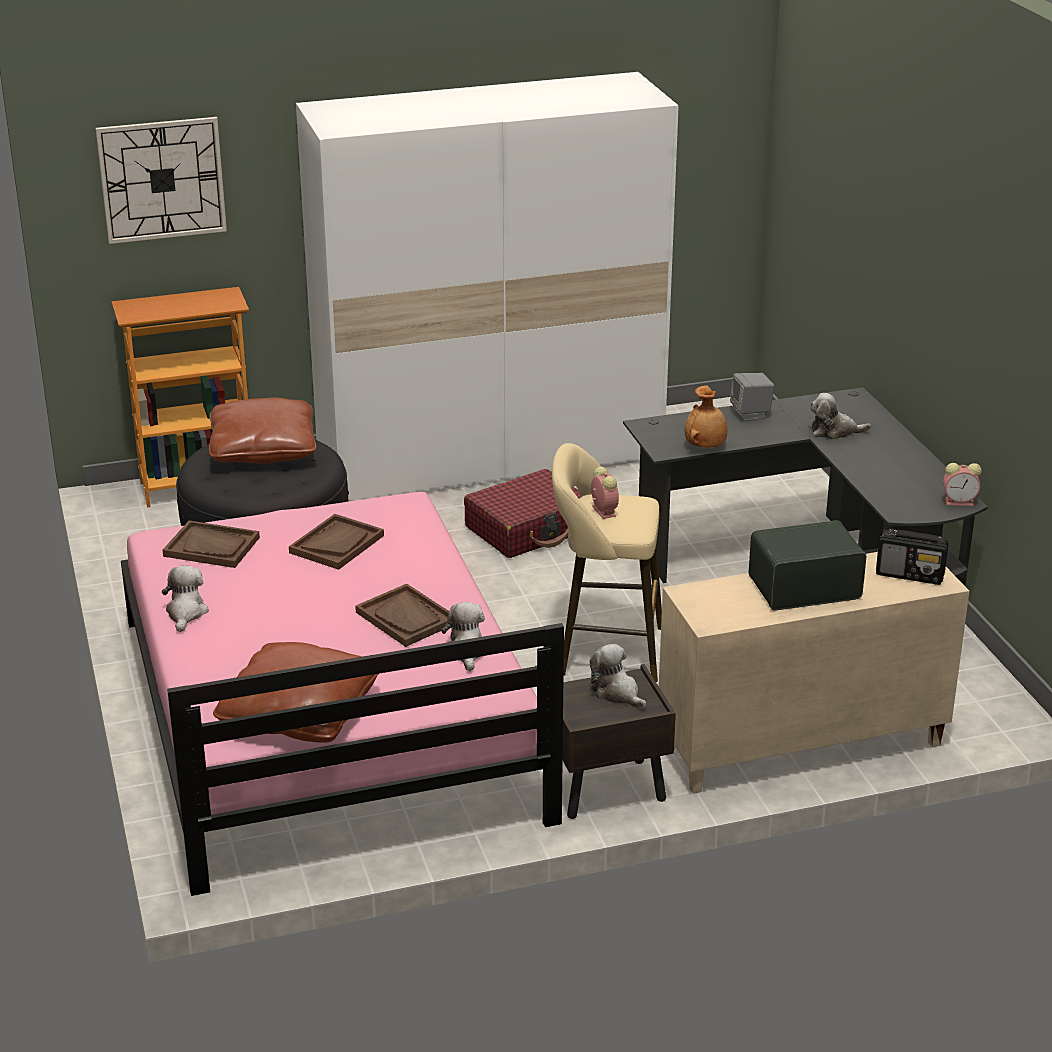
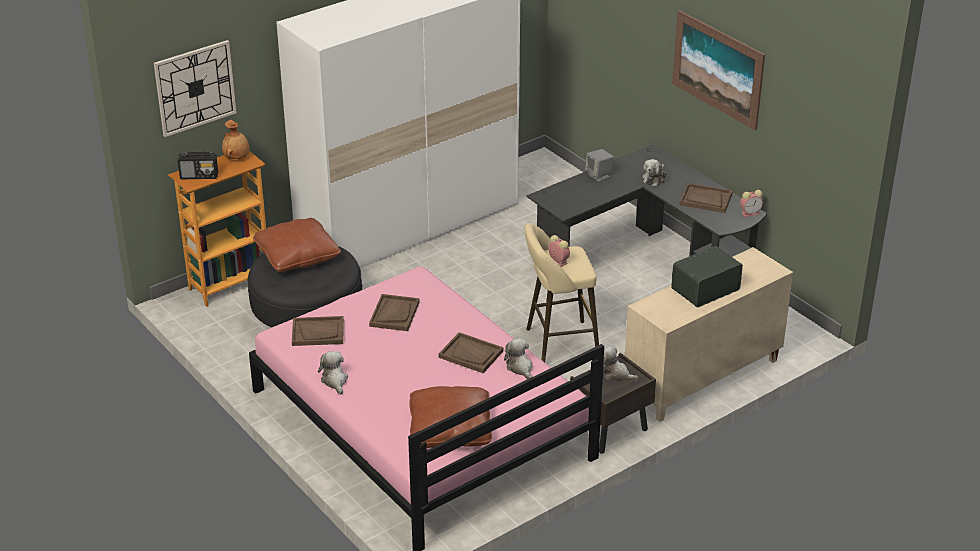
camera: 20 degrees left, 5 degrees up
(528, 529) = (463, 271): red suitcase -> none
(705, 447) = (586, 204): brown vase -> brown vase (237, 157)
(834, 431) = (654, 179): plush toy -> plush toy turned 45 degrees counterclockwise
(898, 471) = (705, 199): none -> brown tray
(910, 575) = (757, 268): radio -> radio (199, 176)
(945, 261) = (717, 69): none -> picture

